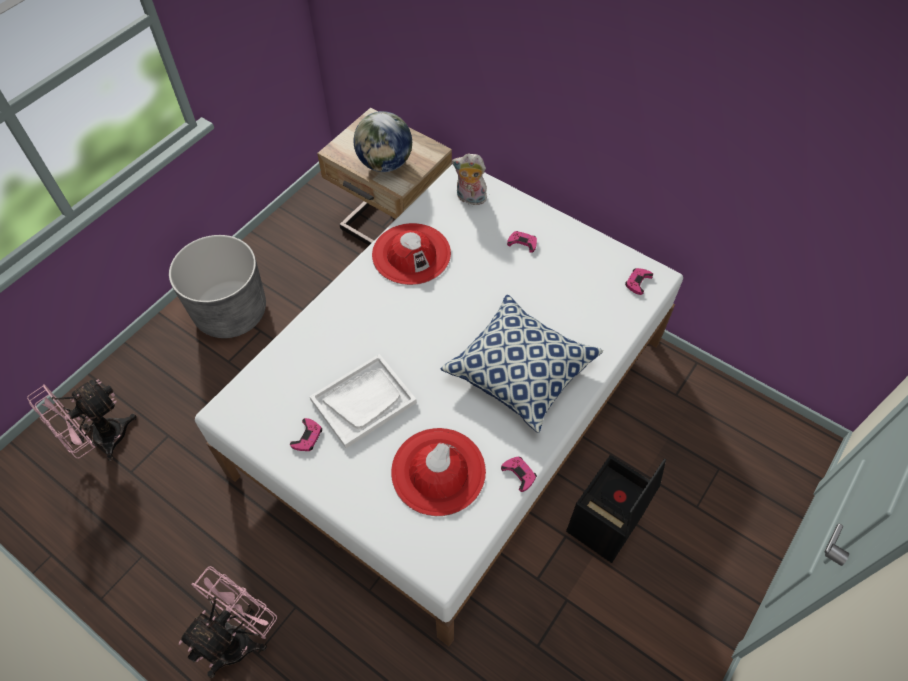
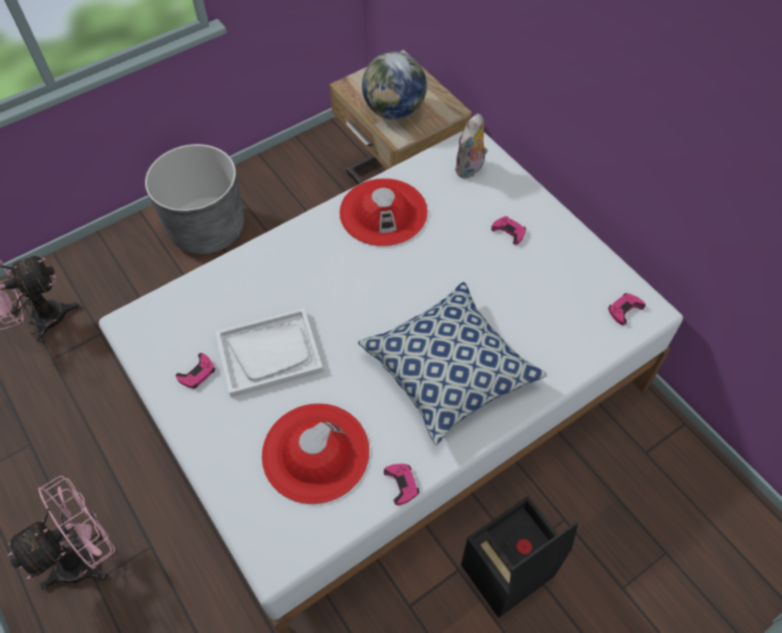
camera: 20 degrees right, 0 degrees up
(470, 199) = (470, 169): plush toy -> plush toy turned 90 degrees counterclockwise

